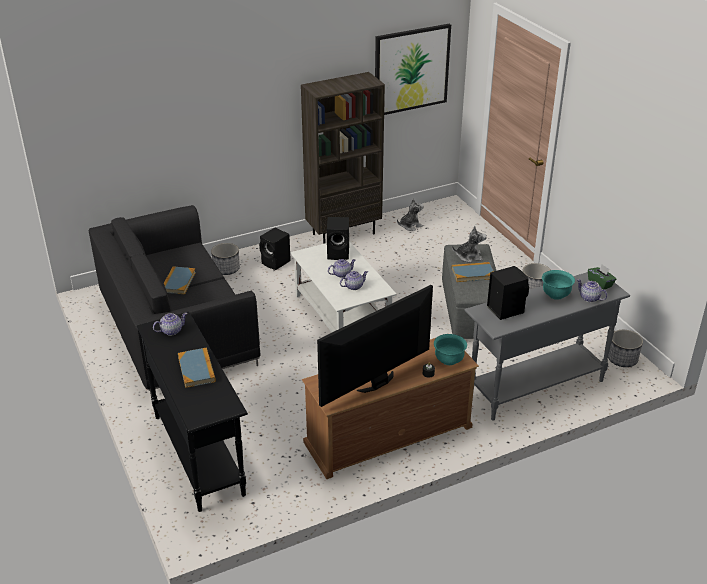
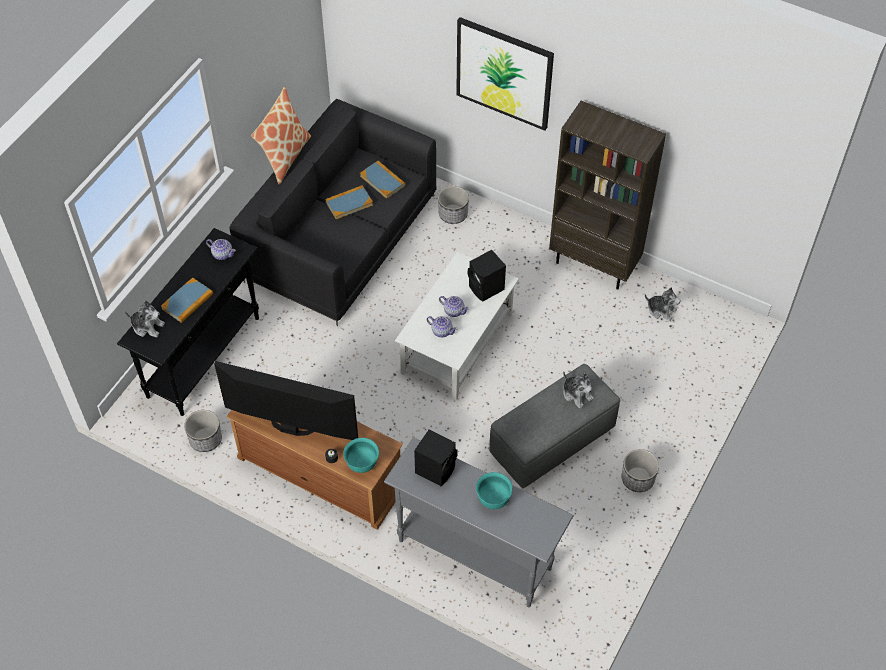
camera: 55 degrees right, 20 degrees up
(108, 271) = (284, 156): none -> pillow
(194, 403) = (147, 326): none -> plush toy
(276, 262) = (496, 243): black speaker -> none
(411, 69) = (726, 161): picture -> picture (504, 73)
(472, 273) = (548, 412): book -> book (382, 181)
(589, 298) = (510, 530): teapot -> none
(600, 283) = (545, 528): green tissue box -> none
(622, 359) = (580, 610): planter -> planter (206, 439)

